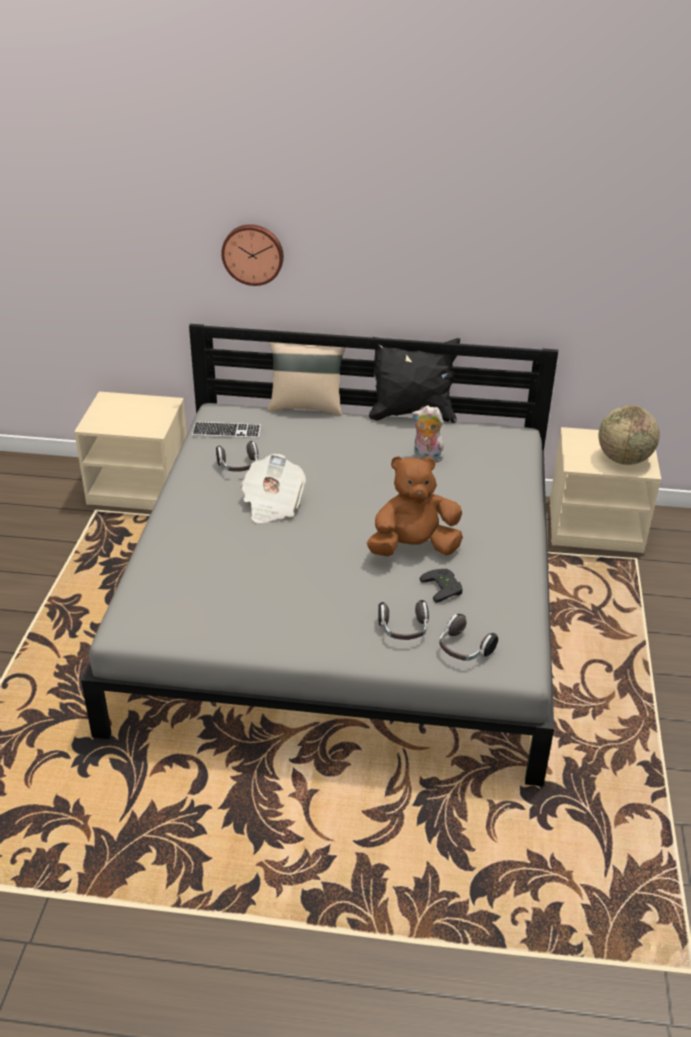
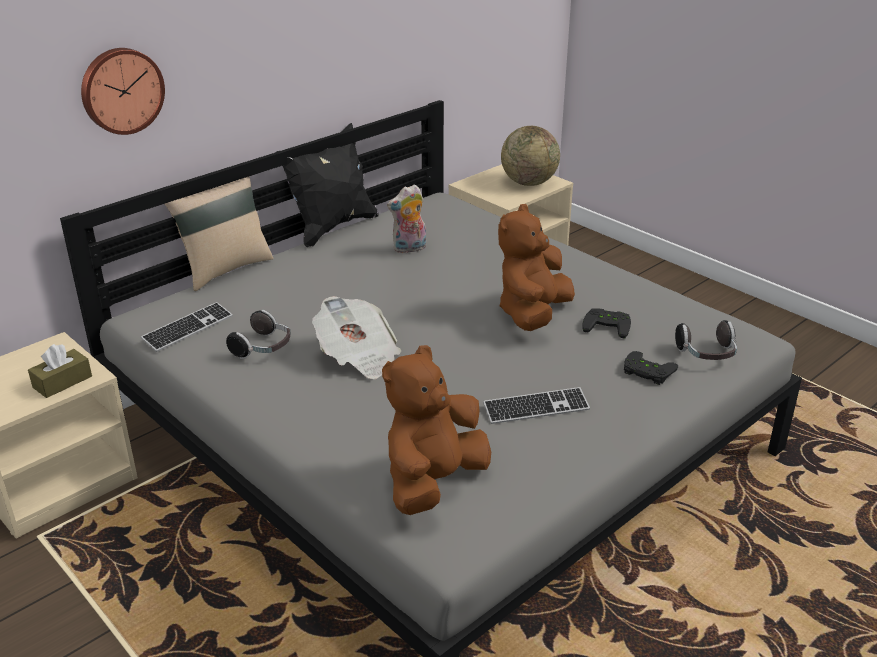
camera: 50 degrees left, 5 degrees down
(139, 426) = (62, 382): none -> brown tissue box
(180, 594) = (433, 482): none -> brown plush toy
(301, 600) = (536, 408): none -> keyboard
(403, 631) = (647, 372): headphones -> black game controller

